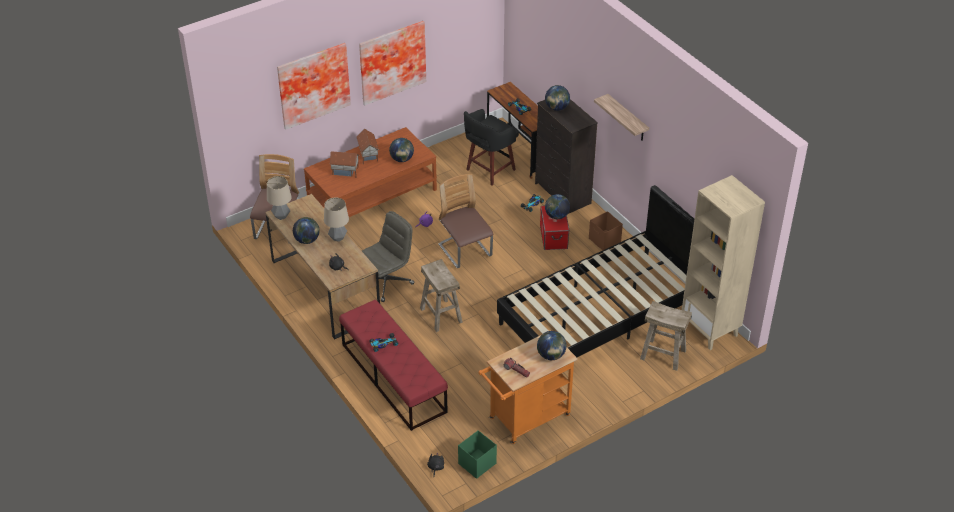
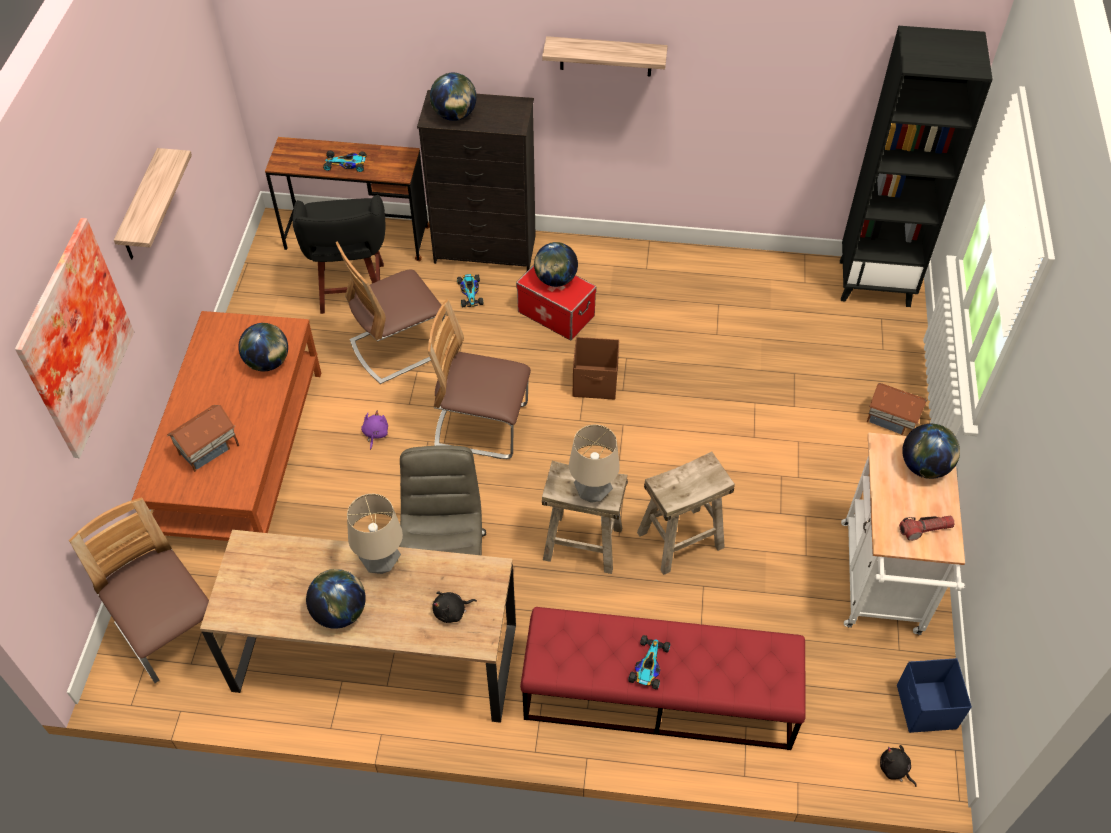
camera: 50 degrees left, 10 degrees up
(281, 216) = (239, 611): table lamp -> table lamp (593, 494)
(367, 155) = (207, 397): toy house -> toy house (891, 422)
(391, 61) = (141, 208): picture -> shelf
(476, 202) = (398, 347): none -> chair
(476, 464) = (926, 708): green storage box -> blue storage box
(525, 419) = (881, 585): orange cart -> white cart
(601, 313) = (749, 364): black bed -> none
(604, 241) = (618, 270): brown storage box -> brown storage box (595, 383)
(662, 355) = (880, 356): beige stool -> beige stool (680, 540)
(710, 330) = (875, 283): beige bookcase -> black bookcase

